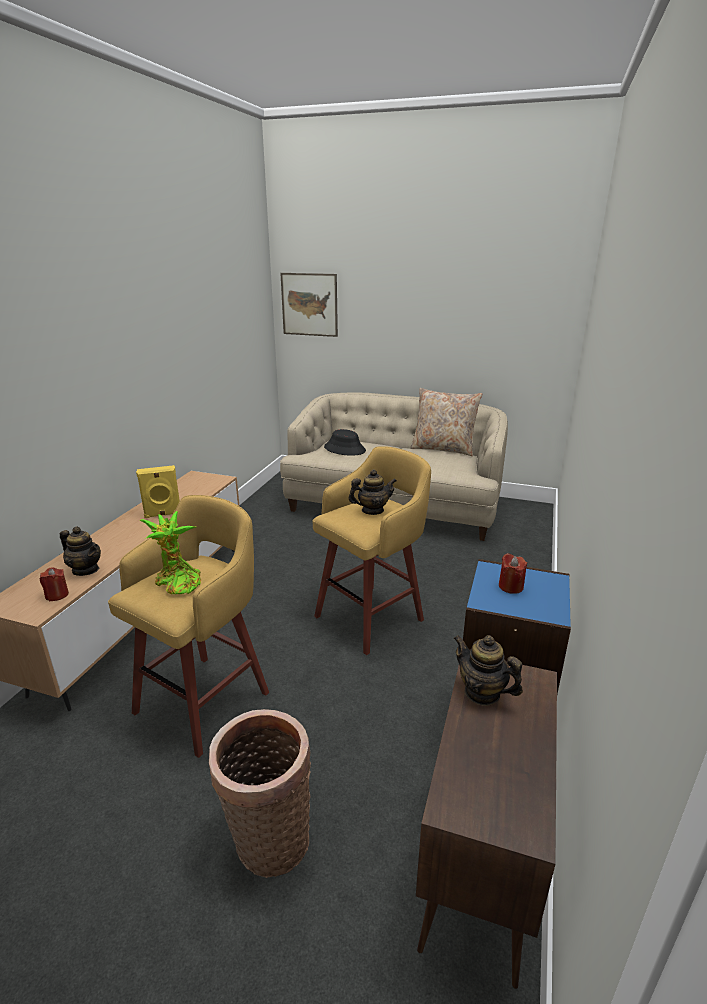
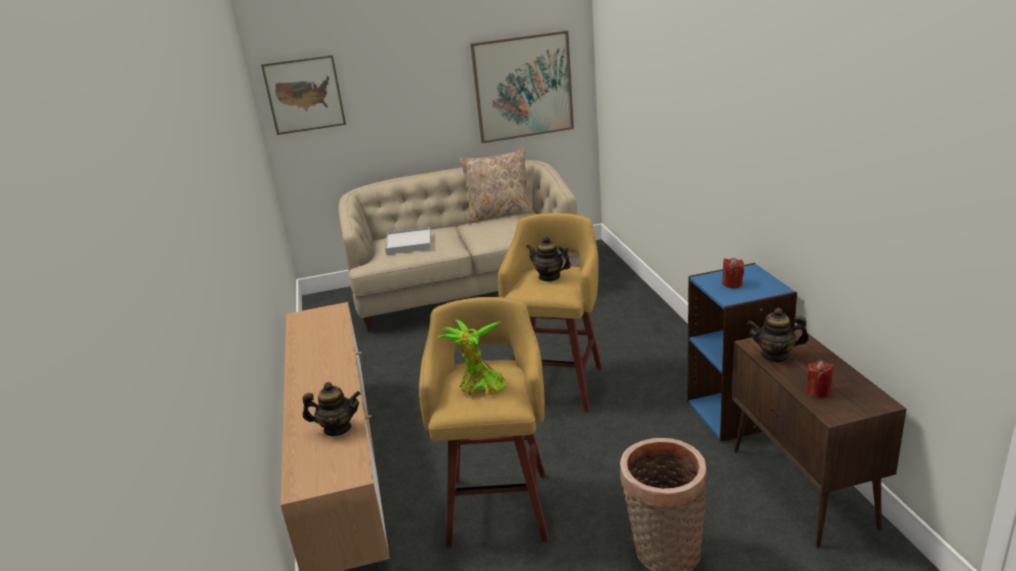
camera: 30 degrees left, 0 degrees up
(57, 595) = (347, 456): red candle -> red candle (818, 391)
(163, 514) = (330, 359): yellow speaker -> none
(345, 449) = (409, 243): black hat -> white tray
(372, 510) = (549, 277): teapot -> teapot turned 105 degrees counterclockwise
(502, 335) = (523, 87): none -> picture

